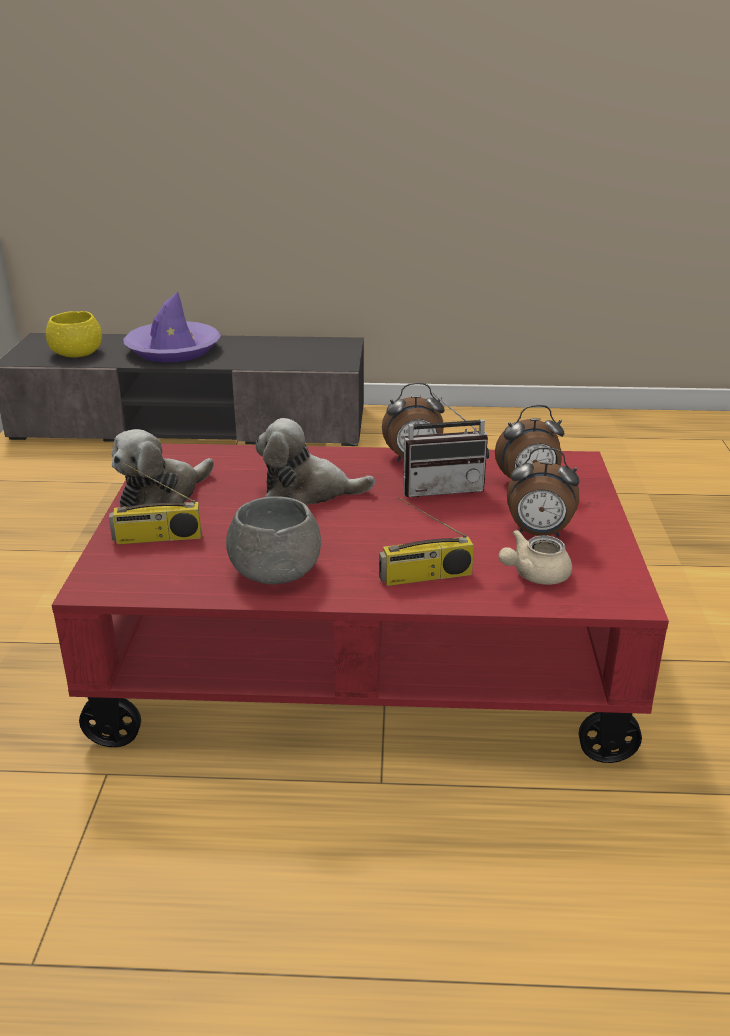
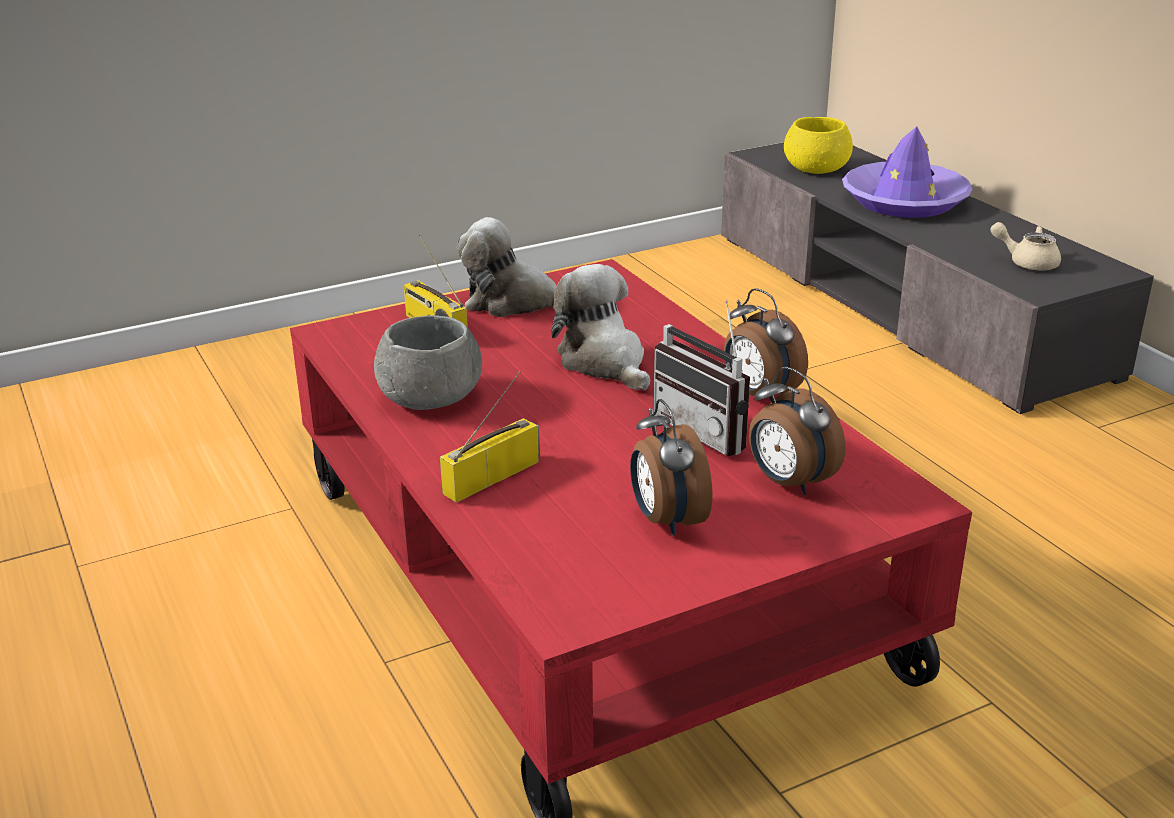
camera: 60 degrees right, 0 degrees up
(425, 577) = (492, 476): radio -> radio turned 90 degrees clockwise
(534, 575) = (561, 540): beige teapot -> beige teapot (1027, 262)

